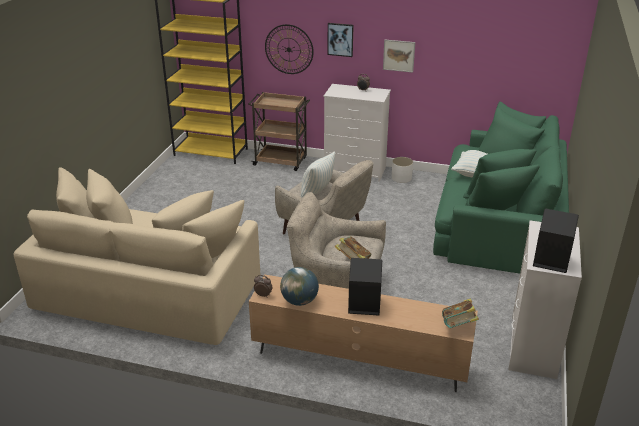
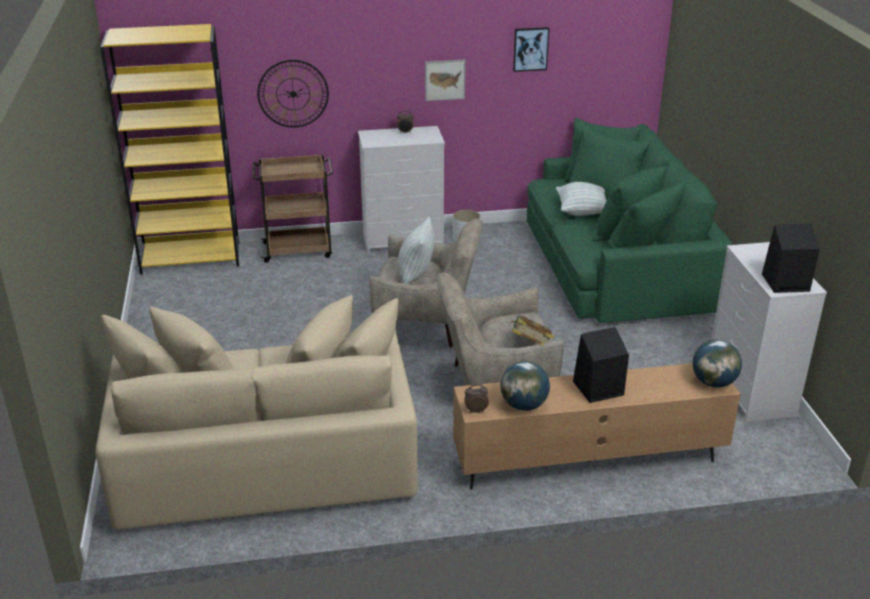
camera: 25 degrees left, 0 degrees up
(340, 39) = (365, 70): picture -> picture (530, 49)
(458, 326) = (713, 382): book -> globe

